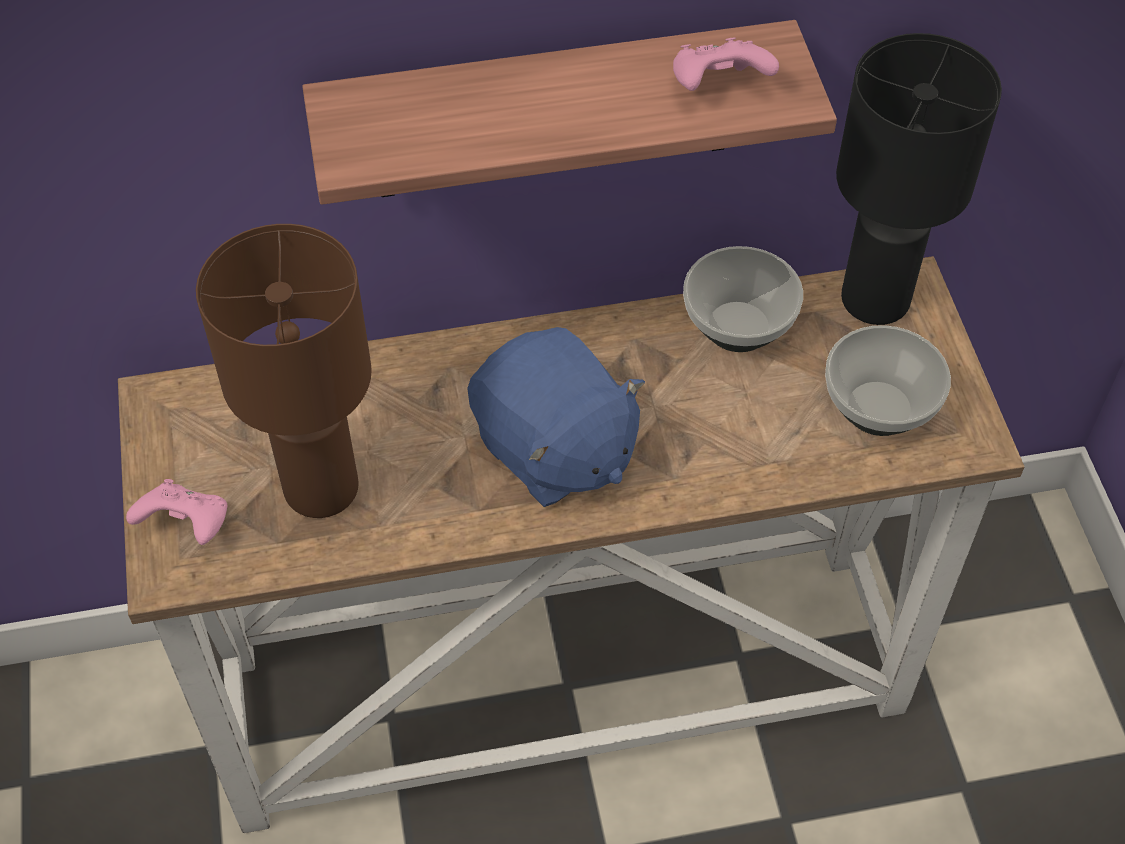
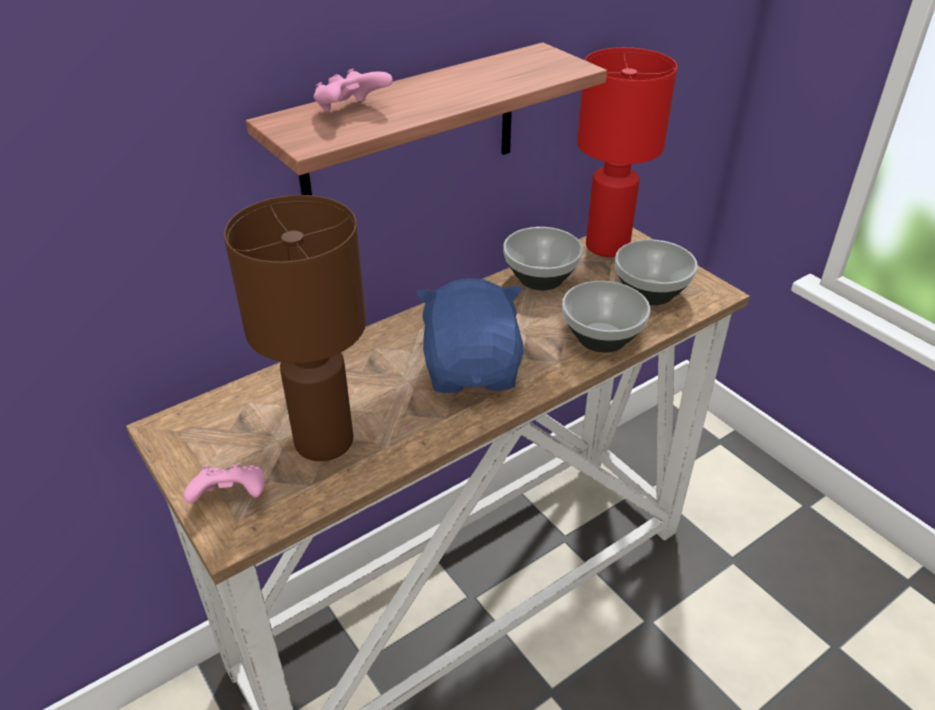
camera: 25 degrees left, 15 degrees down
(554, 449) = (472, 370): blue plush toy -> blue plush toy turned 120 degrees counterclockwise
(718, 87) = (526, 70): pink game controller -> pink game controller (351, 111)
(756, 460) = (601, 337): none -> bowl
(876, 301) = (608, 247): black table lamp -> red table lamp

